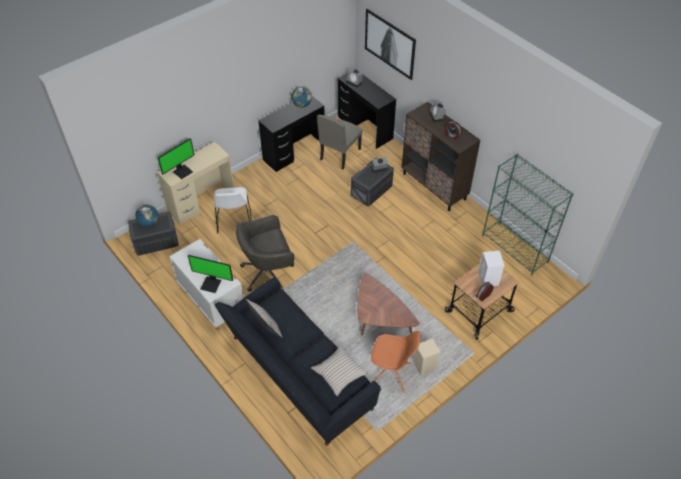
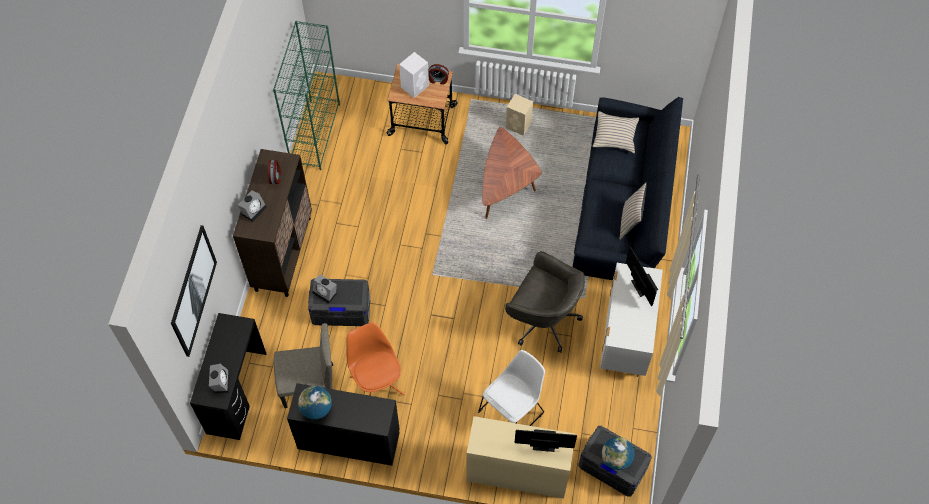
camera: 130 degrees left, 10 degrees up
(392, 374) = (551, 142): orange chair -> orange chair (376, 385)

